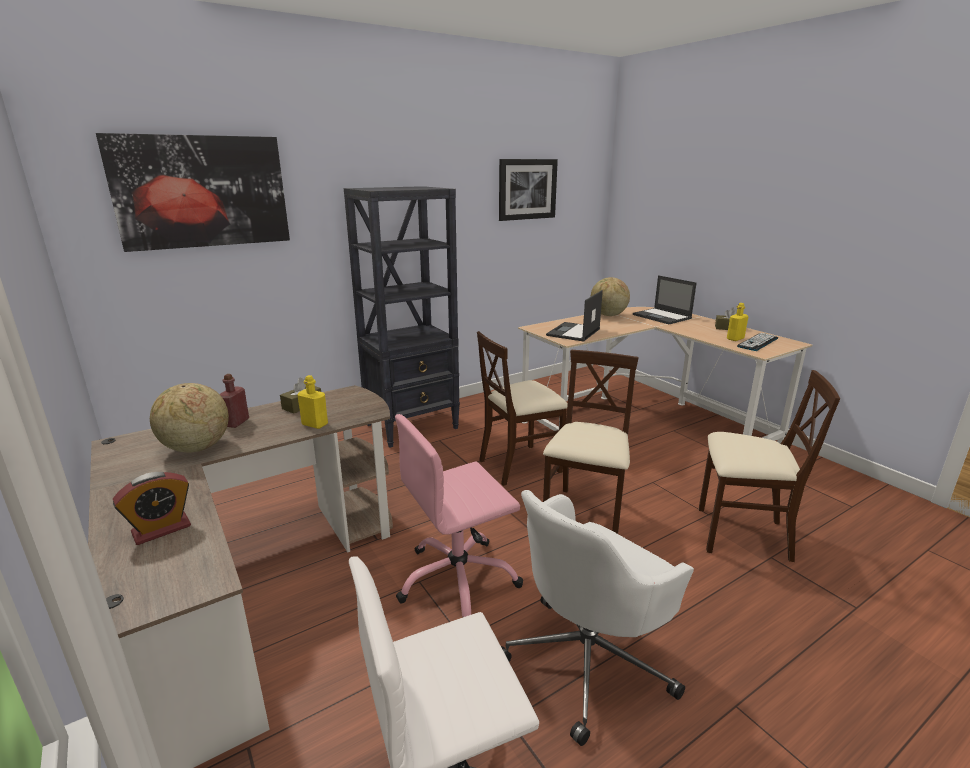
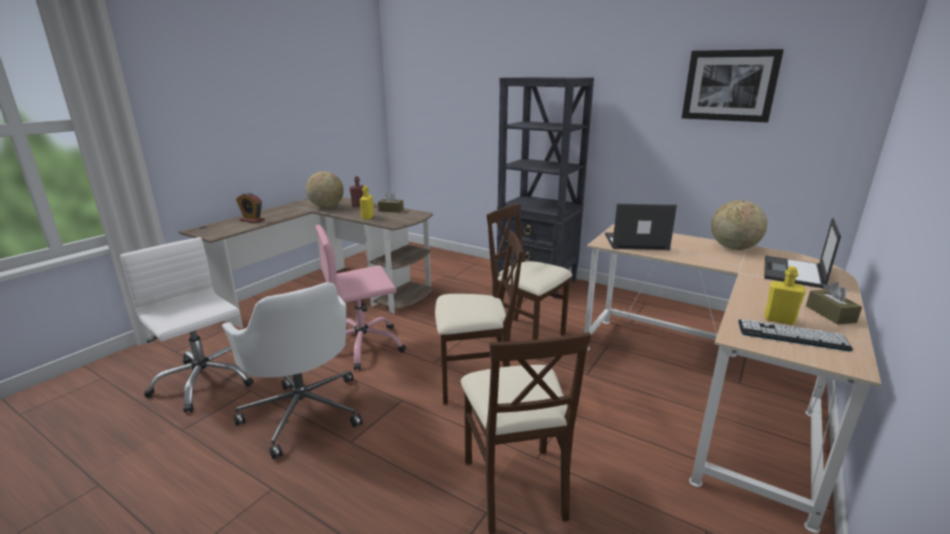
camera: 65 degrees right, 0 degrees up
(202, 192) = (447, 76): picture -> none
(458, 580) = (362, 346): pink office chair -> pink office chair turned 60 degrees counterclockwise
(588, 659) = (303, 411): white office chair -> white office chair turned 150 degrees counterclockwise

